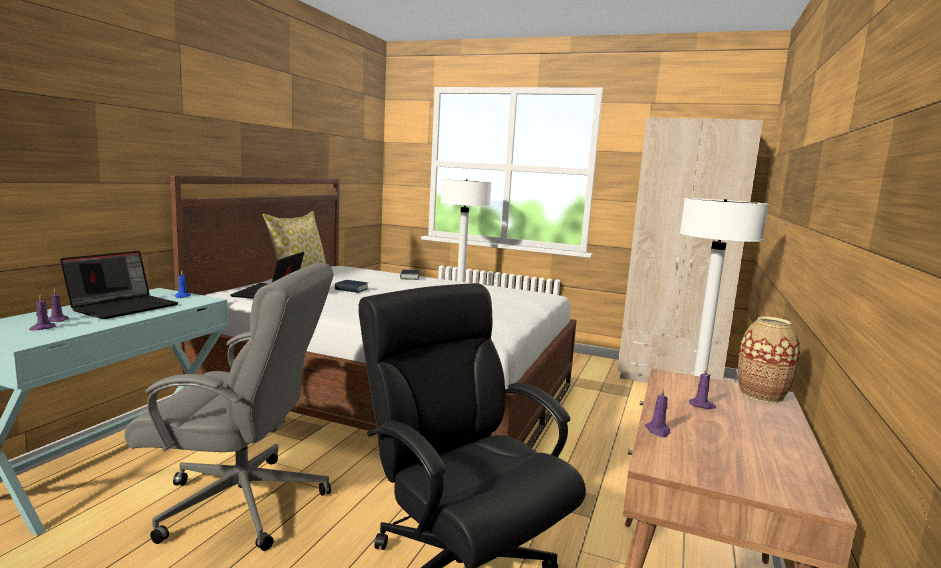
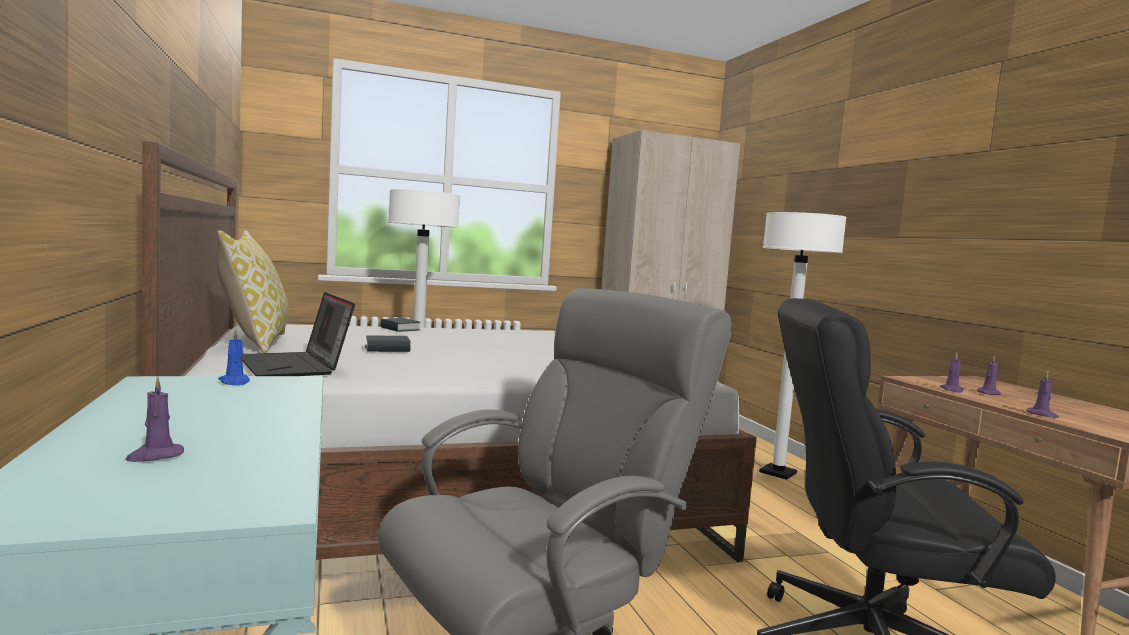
camera: 40 degrees left, 5 degrees down
(42, 328) = (186, 474): purple candle -> purple candle (952, 390)
(124, 307) = (199, 412): laptop -> none
(761, 395) = (977, 380): vase -> none

